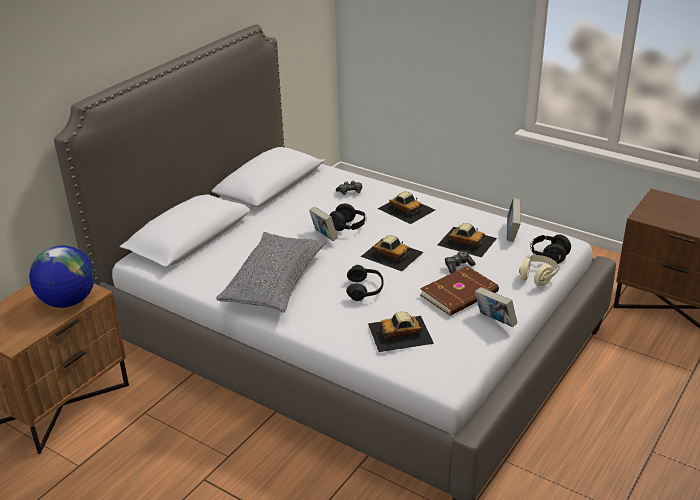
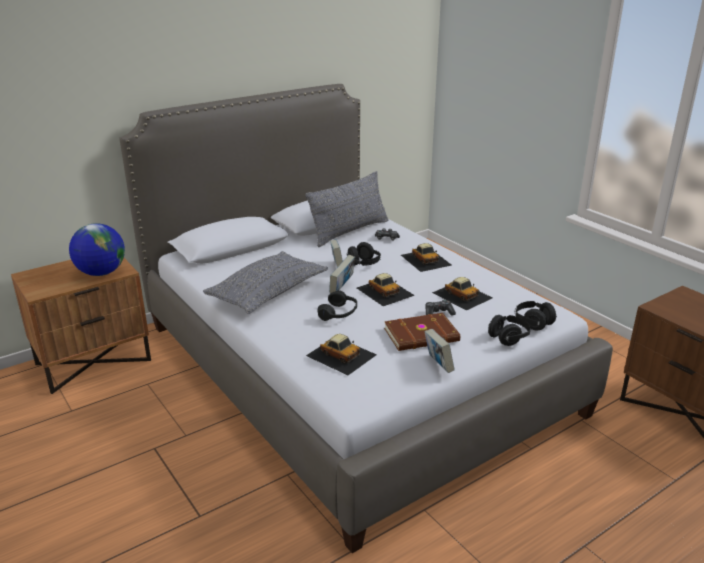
camera: 20 degrees right, 5 degrees down
(305, 191) = (349, 231): none -> grey pillow
(400, 333) = (341, 354): toy car -> toy car turned 150 degrees counterclockwise
(512, 233) = (511, 296): book -> book (342, 288)
(537, 277) = (508, 338): beige headphones -> black headphones

